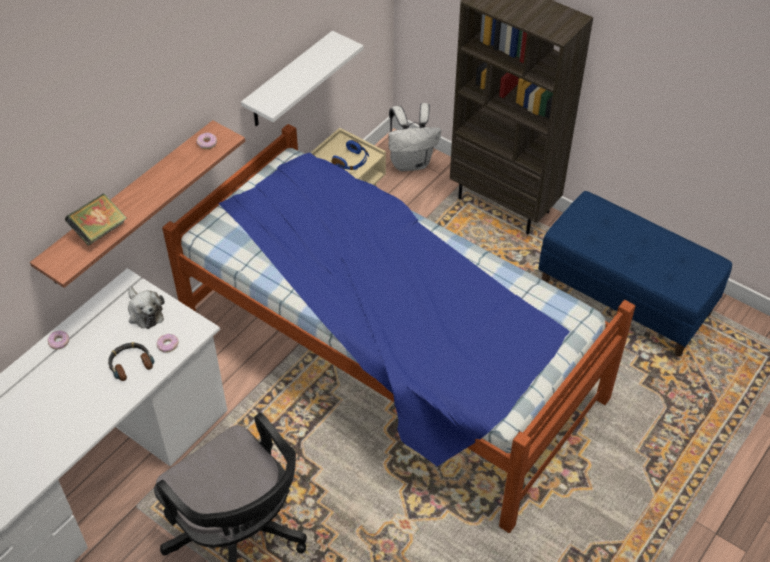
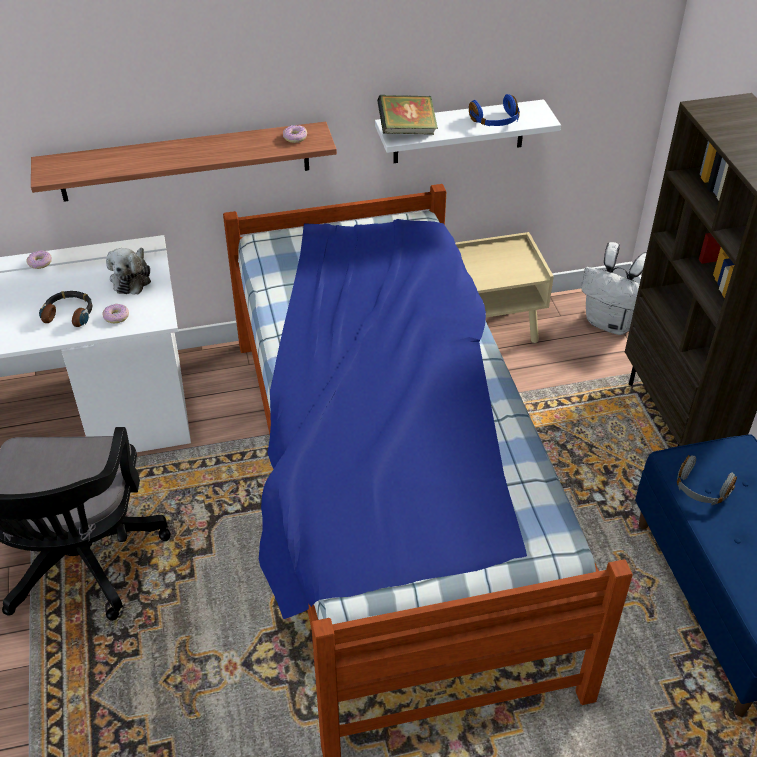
camera: 40 degrees right, 5 degrees down
(99, 230) = (113, 161): book -> book (407, 131)
(352, 162) = (508, 270): blue headphones -> blue headphones (495, 121)
(590, 239) = (701, 489): none -> grey headphones

